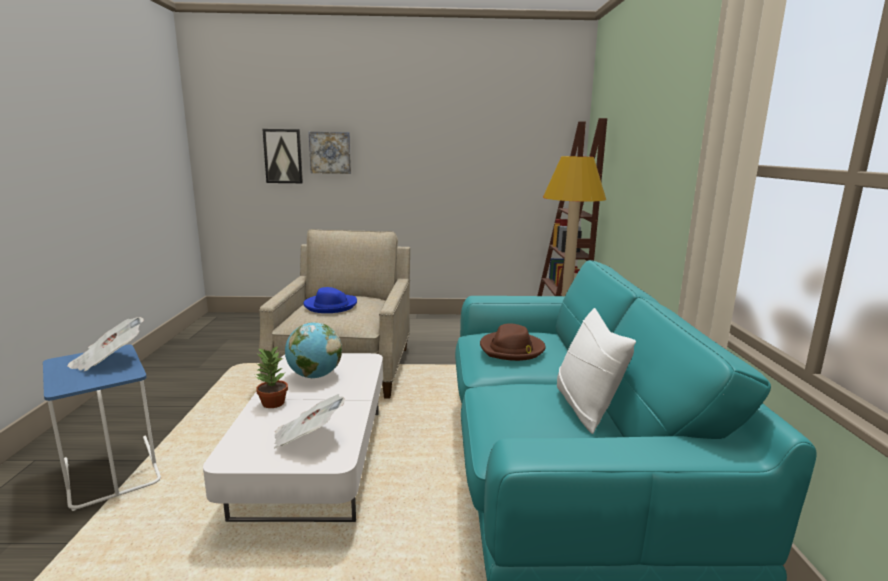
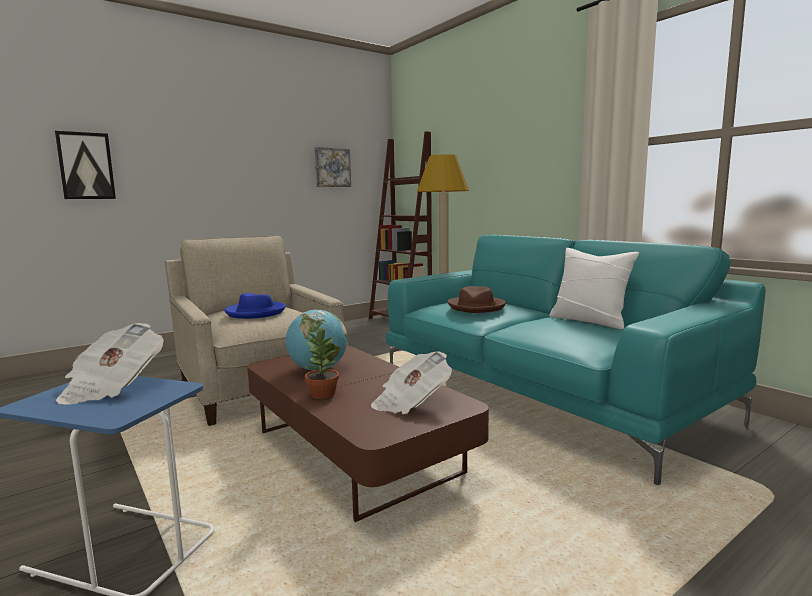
camera: 35 degrees left, 5 degrees down
(315, 460) = (355, 452): white coffee table -> brown coffee table
(330, 152) = (149, 162): picture -> picture (332, 167)

